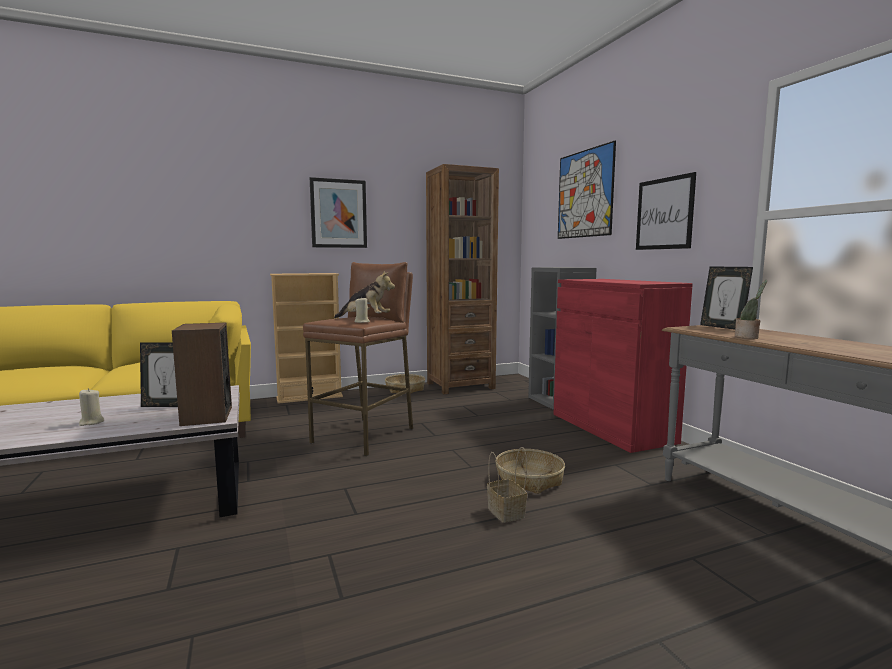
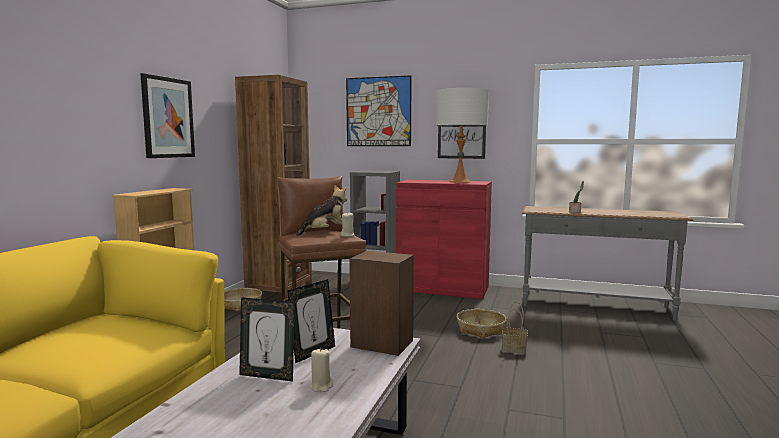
camera: 50 degrees left, 0 degrees up
(634, 281) = (460, 182): none -> white table lamp
(722, 327) = (540, 208): picture frame -> picture frame (268, 376)

